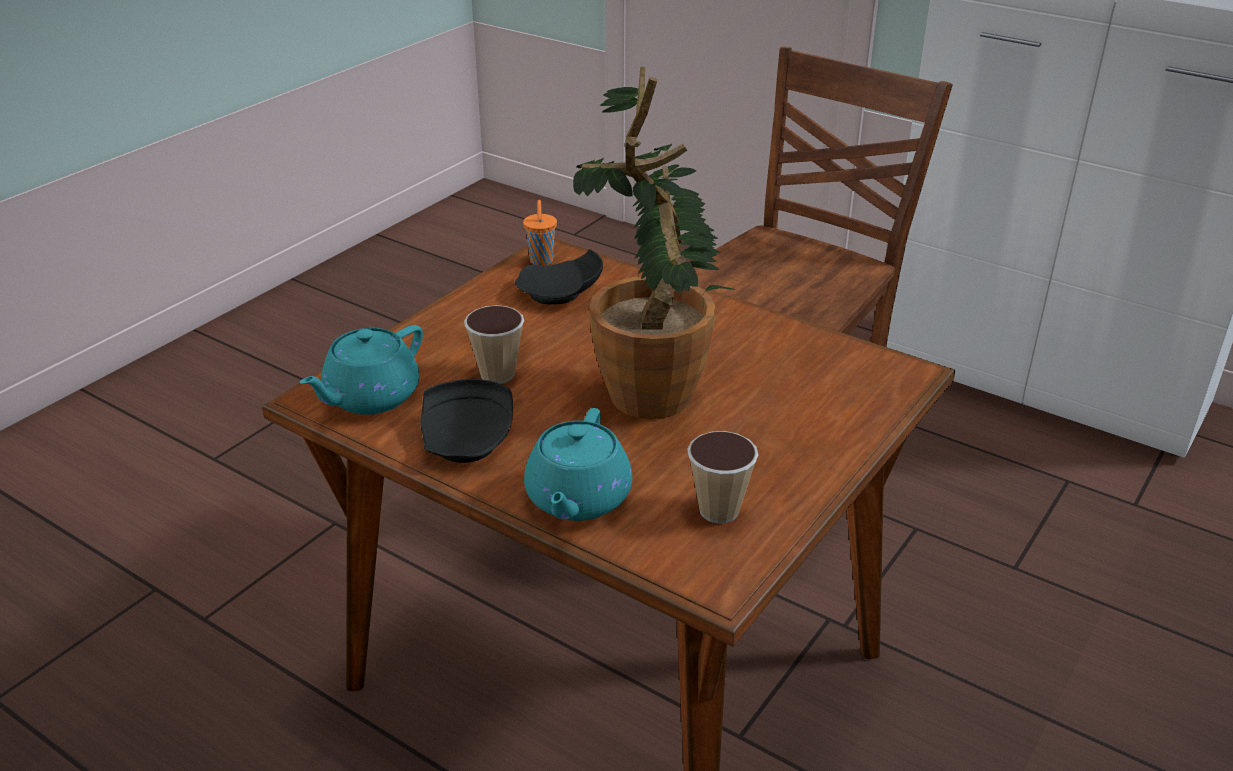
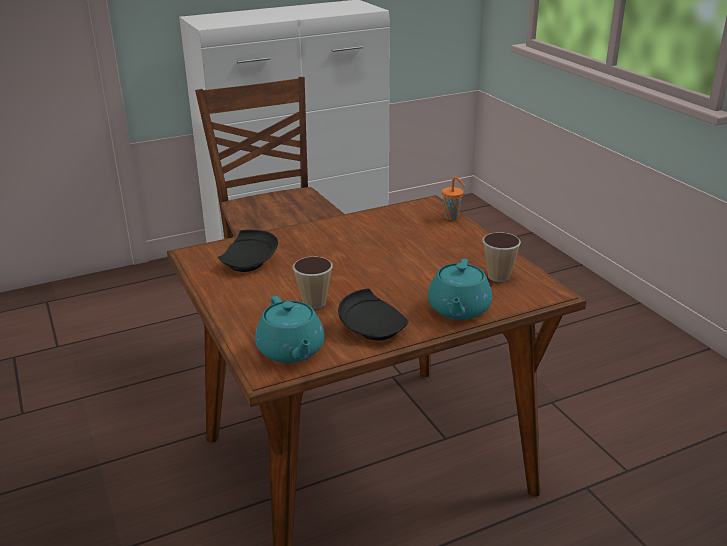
camera: 60 degrees left, 5 degrees down
(541, 261) = (202, 258): orange cup -> orange cup (452, 217)
(577, 499) = (458, 309): turquoise teapot -> turquoise teapot turned 60 degrees clockwise
(657, 384) = (376, 261): potted plant -> none

